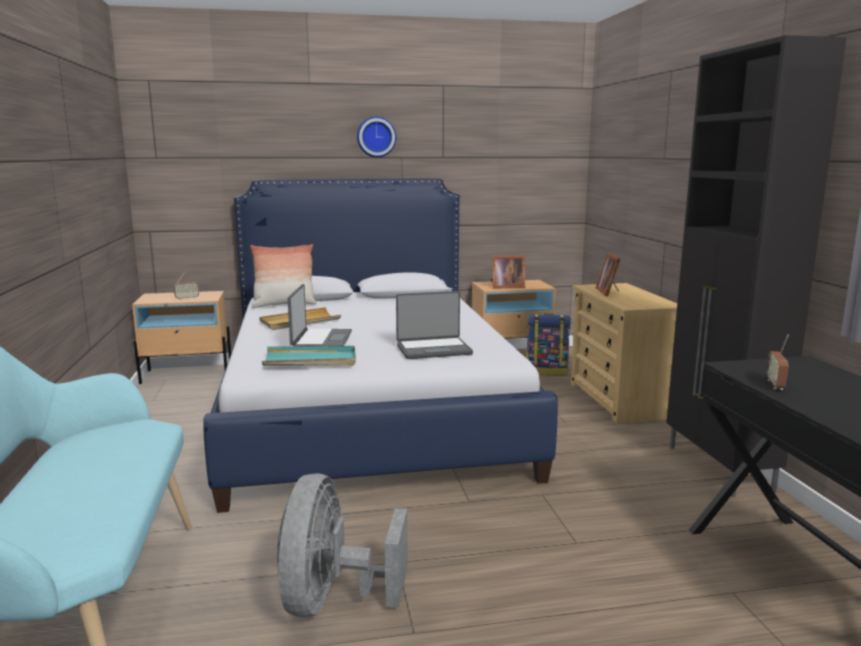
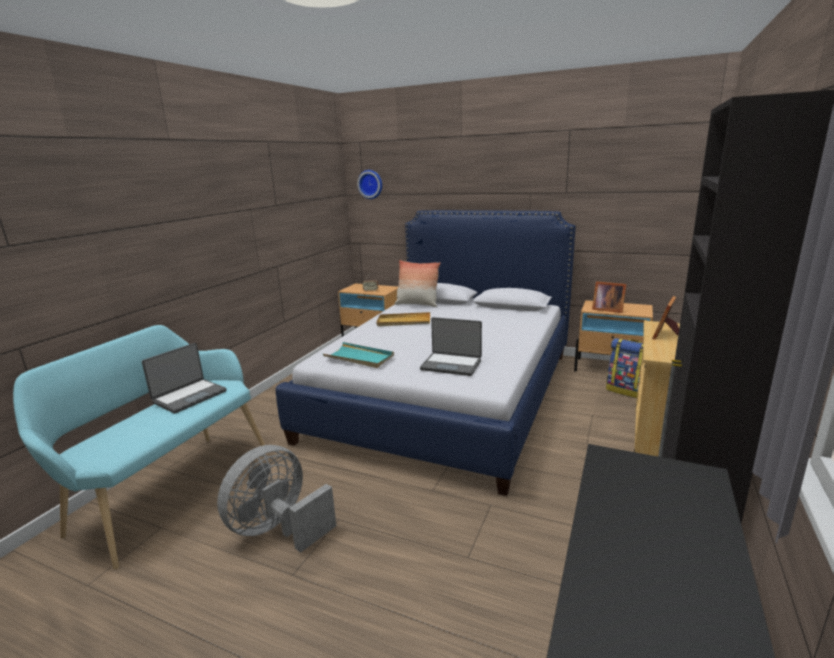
camera: 35 degrees right, 5 degrees up
(320, 341) = (389, 342): laptop -> laptop (189, 396)
(376, 137) = (509, 176): wall clock -> wall clock (371, 184)
(775, 385) = (609, 494): radio -> none

